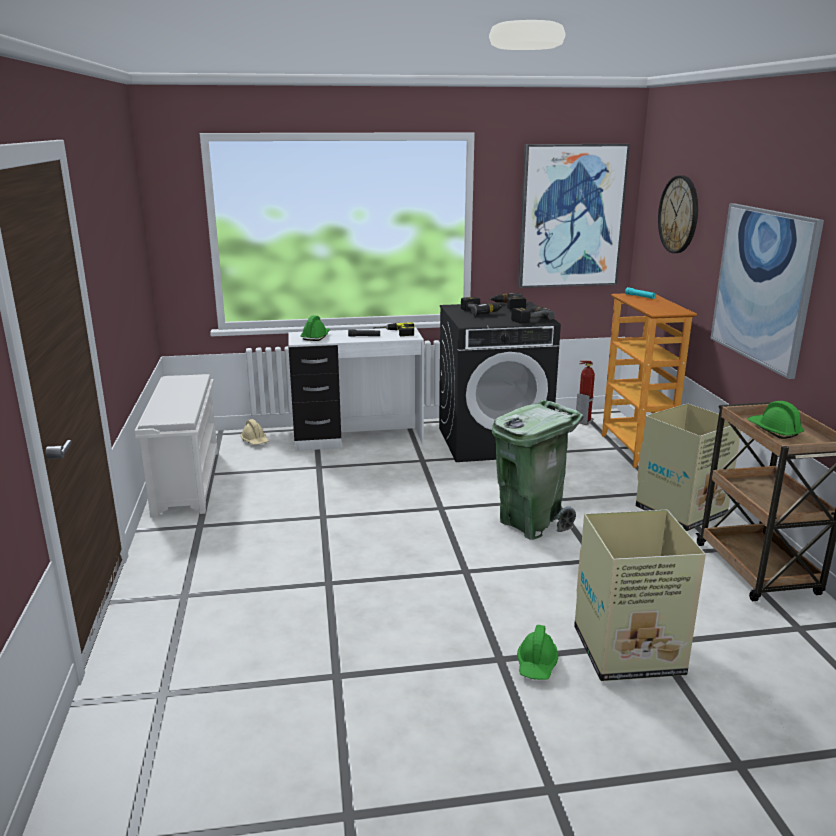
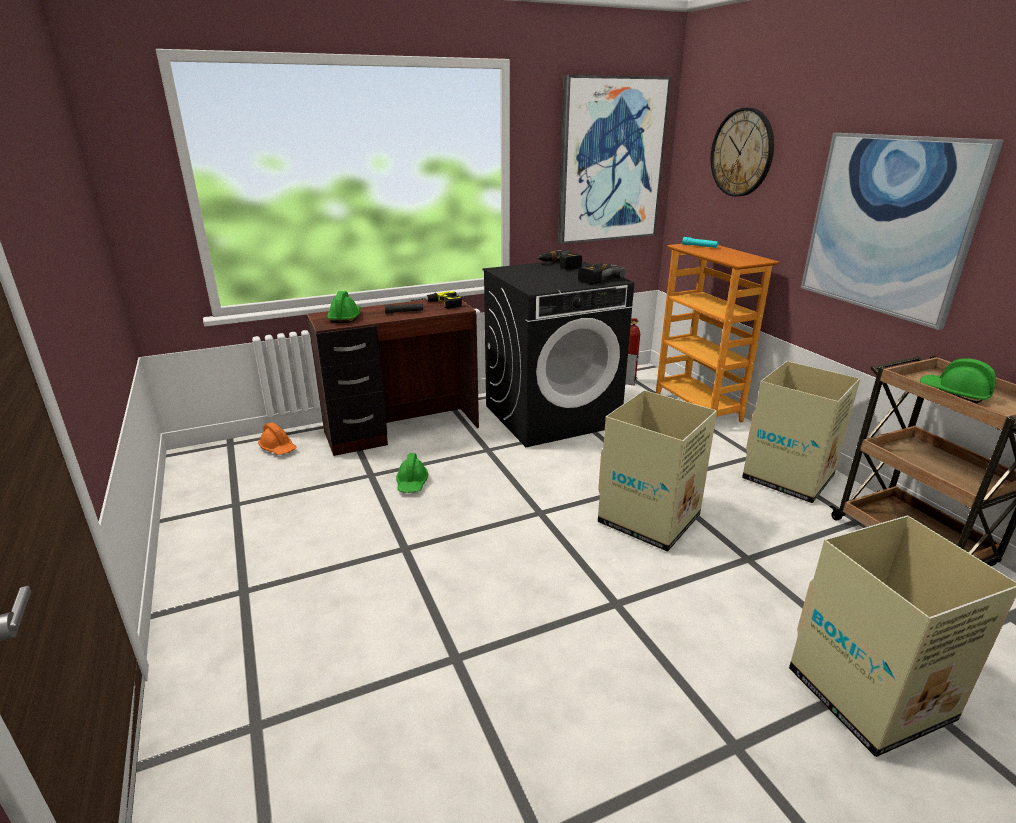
camera: 15 degrees left, 5 degrees up
(186, 481) = (204, 520): white shoe rack -> none
(255, 441) = (278, 448): beige hard hat -> orange hard hat
(358, 439) = (402, 431): white desk -> brown desk
(480, 311) = (535, 273): power drill -> none
(531, 523) = (650, 518): green trash can -> cardboard box
(537, 664) = (783, 744): green hard hat -> green hard hat (412, 483)

